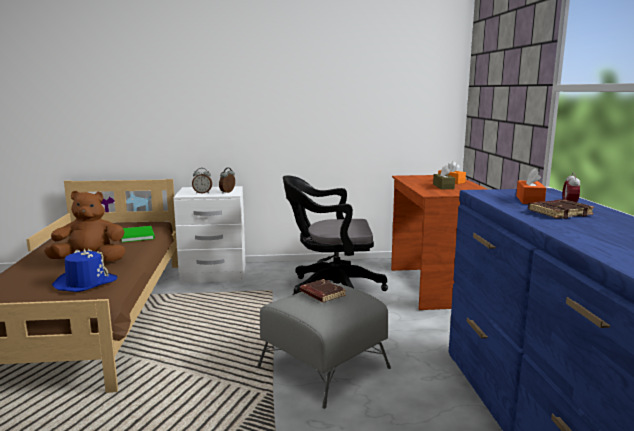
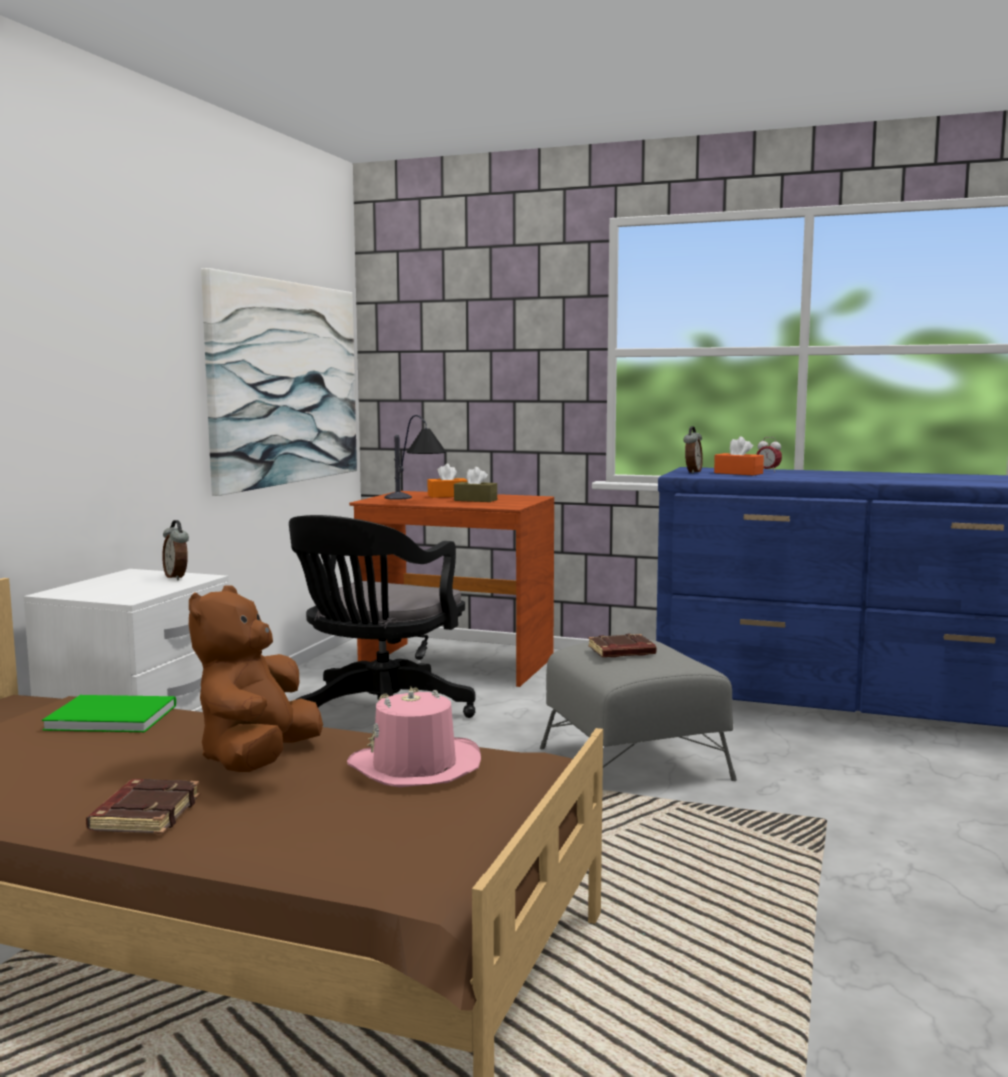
camera: 65 degrees left, 5 degrees down
(85, 283) = (414, 766): blue hat -> pink hat
(202, 193) = (140, 588): alarm clock -> alarm clock (692, 472)
(381, 105) = (285, 383): none -> picture
(421, 180) = (416, 500): none -> table lamp
(559, 213) = (802, 475): brown book -> brown book (144, 814)

